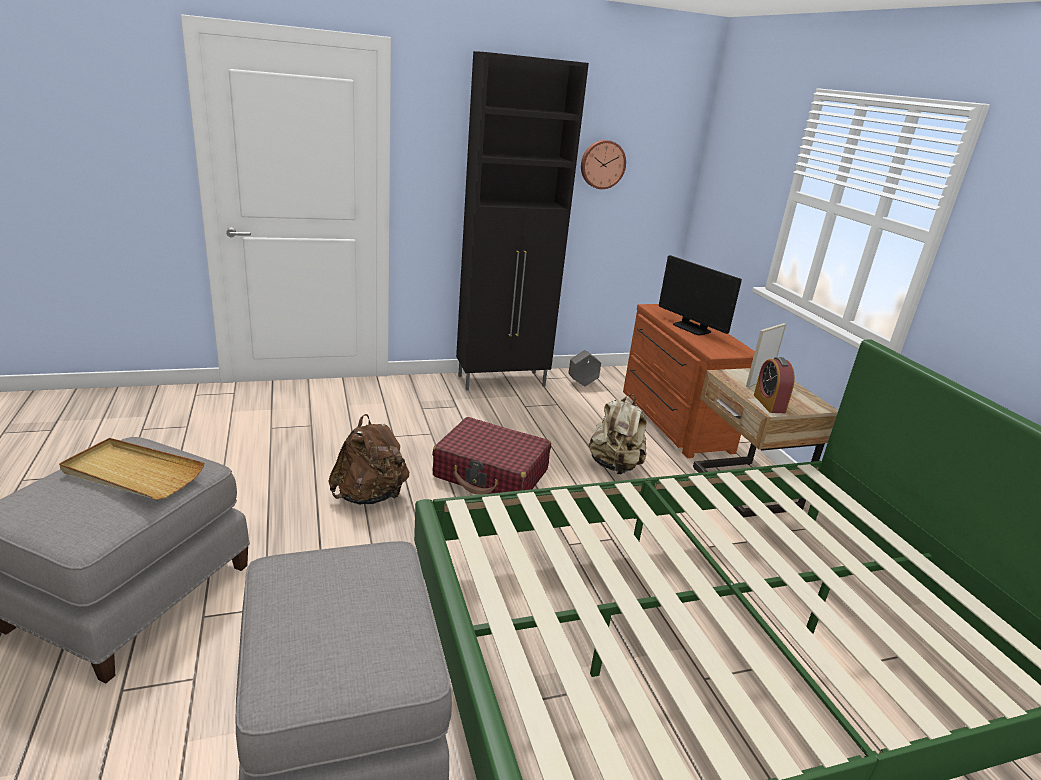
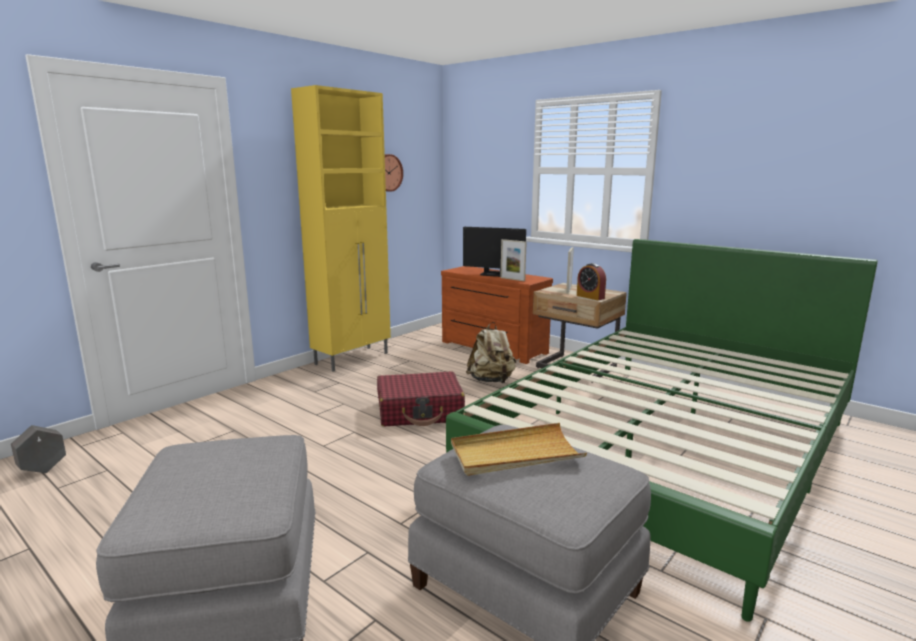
camera: 30 degrees left, 10 degrees down
(132, 473) = (228, 459): beige tray -> beige tray (515, 454)
(370, 496) = (351, 455): brown backpack -> none
(503, 381) = (353, 358): black cabinet -> yellow cabinet
(582, 383) = (410, 345): grey planter -> grey planter (43, 470)
(702, 343) = (512, 279): none -> picture frame

